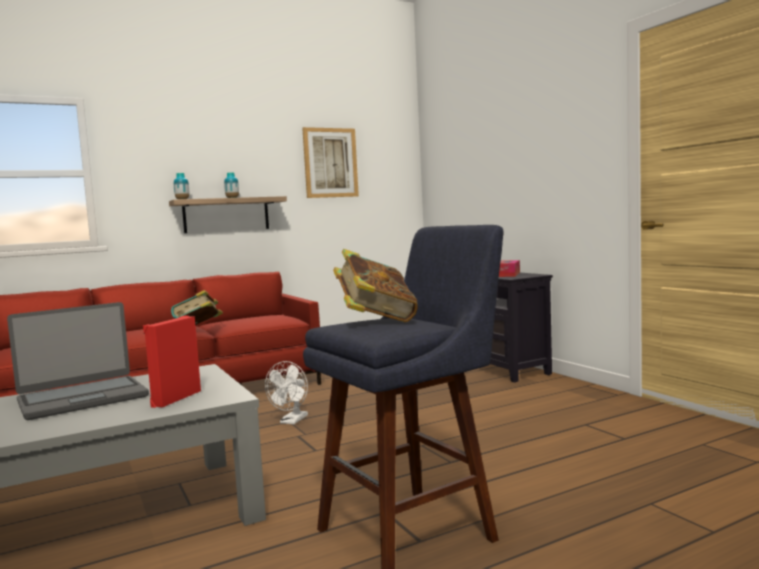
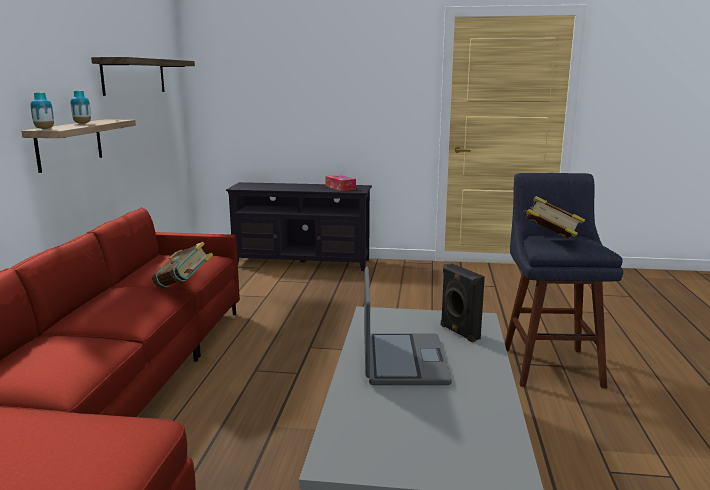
camera: 55 degrees left, 10 degrees up
(175, 398) = (458, 332): red speaker -> black speaker
(292, 421) = (311, 346): white fan -> none
(330, 163) = (134, 76): picture -> shelf

